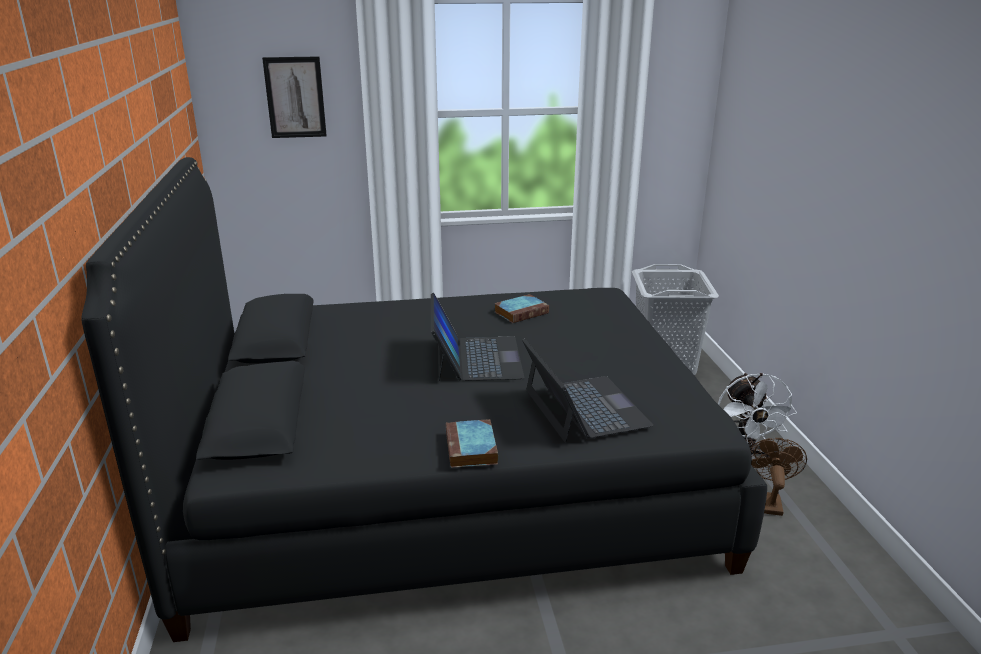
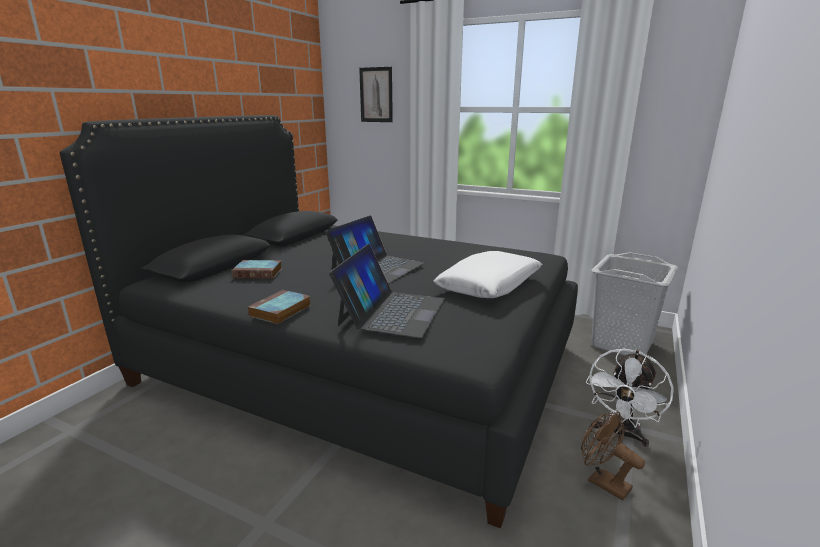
camera: 35 degrees right, 5 degrees down
(522, 312) = (457, 253): book -> book (259, 273)
(613, 346) = (489, 285): none -> white pillow
(768, 501) = (602, 482): brown fan -> brown fan turned 90 degrees counterclockwise

